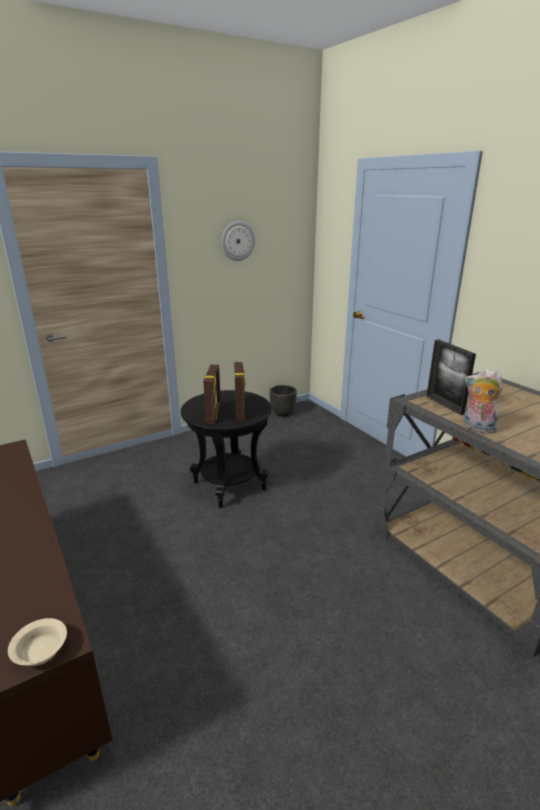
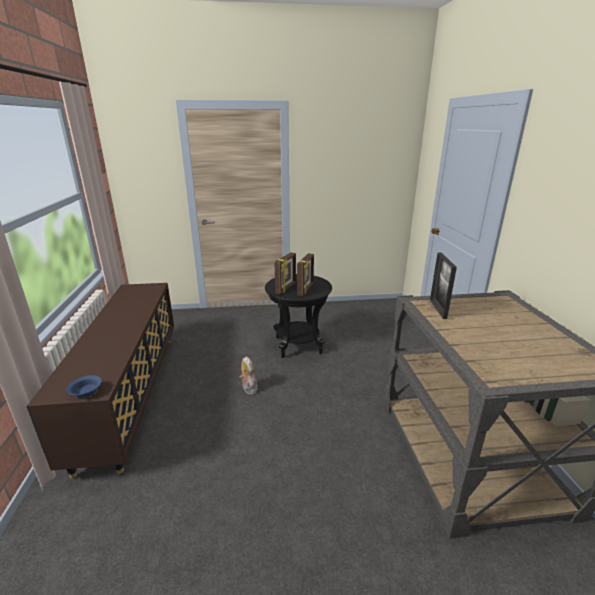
camera: 25 degrees right, 0 degrees up
(42, 651) = (86, 392): beige bowl -> blue bowl
(237, 241) = (347, 164): wall clock -> none
(282, 413) = (372, 304): black planter -> none
(477, 428) = (445, 331): plush toy -> plush toy (248, 389)

